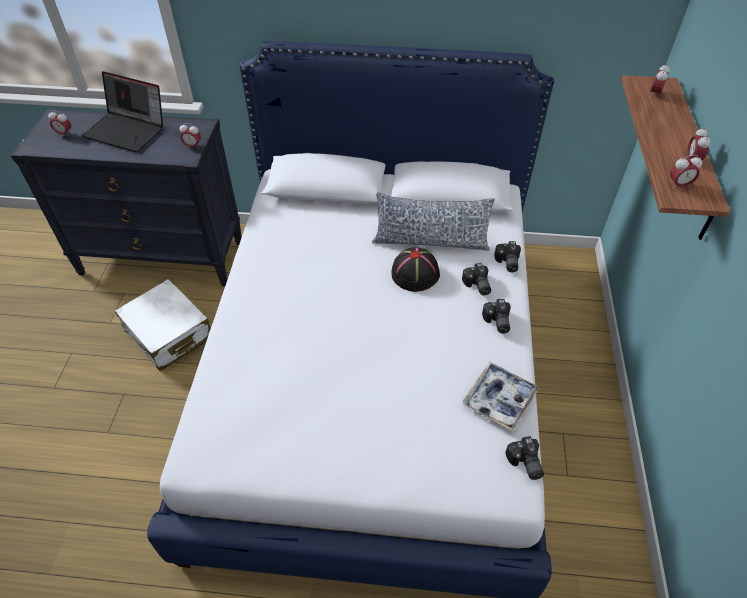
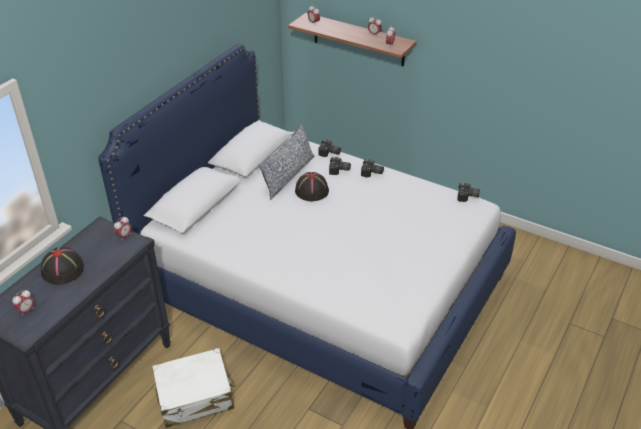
camera: 65 degrees left, 10 degrees down
(128, 130) = (63, 269): laptop -> black hat
(499, 399) = (425, 191): tray -> none

